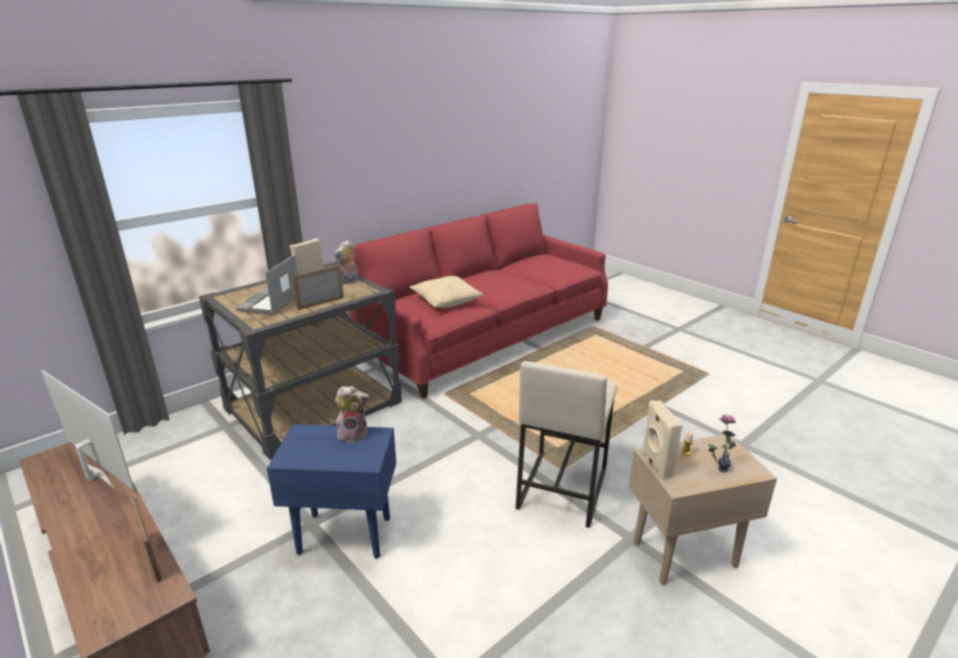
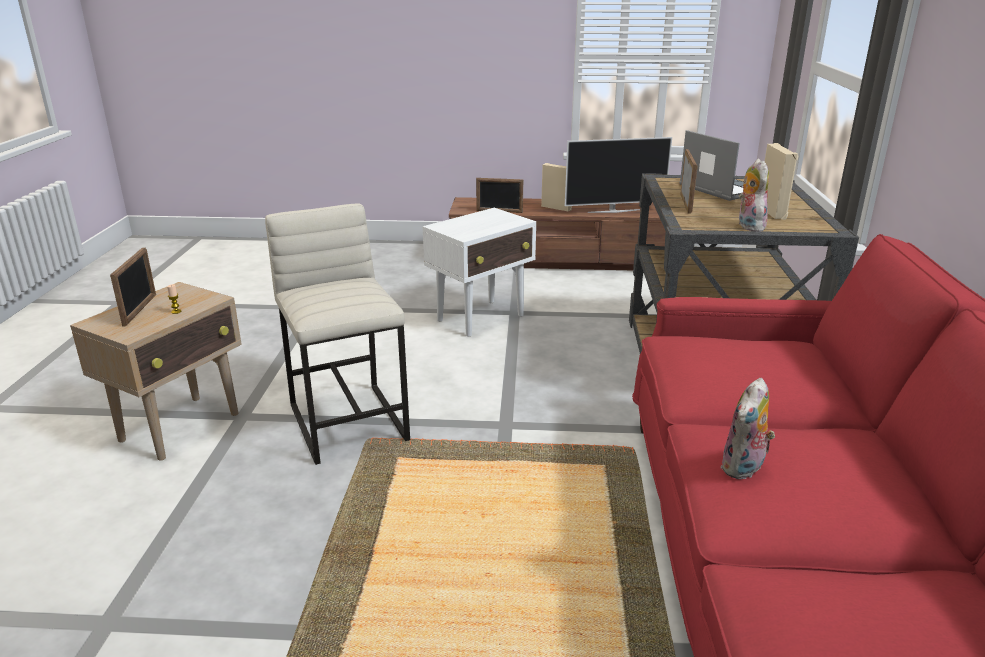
camera: 135 degrees right, 0 degrees up
(343, 535) = (481, 318): blue side table -> white side table
(354, 434) = (481, 230): plush toy -> plush toy (744, 469)
(445, 301) = (746, 371): beige pillow -> none
(655, 464) = (205, 294): beige speaker -> beige speaker (556, 208)
(715, 469) = (140, 310): vase -> picture frame

